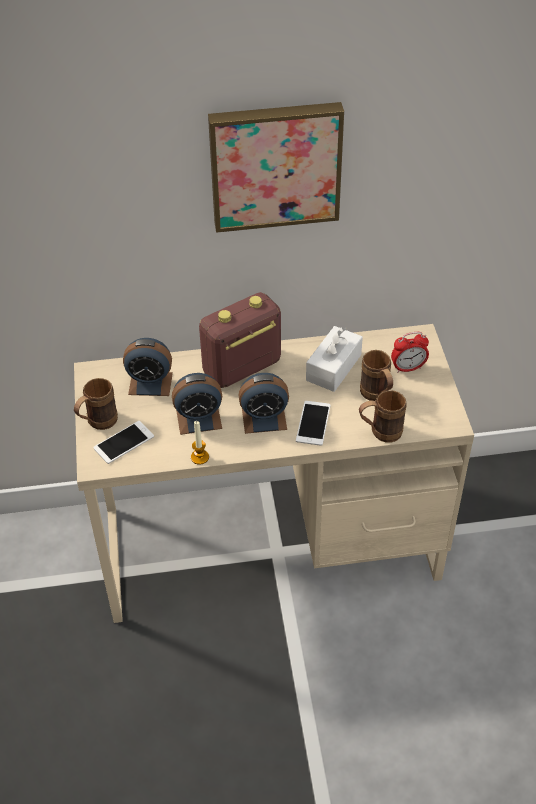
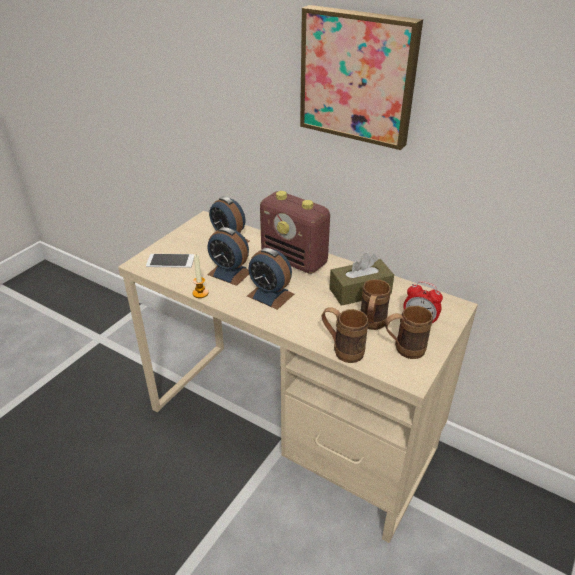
camera: 40 degrees right, 10 degrees down
(97, 424) = (171, 244): brown mug -> brown mug (403, 350)
(241, 368) = (295, 260): radio -> radio turned 150 degrees counterclockwise
(313, 423) = (300, 316): phone -> none
(333, 367) = (360, 291): white tissue box -> brown tissue box

